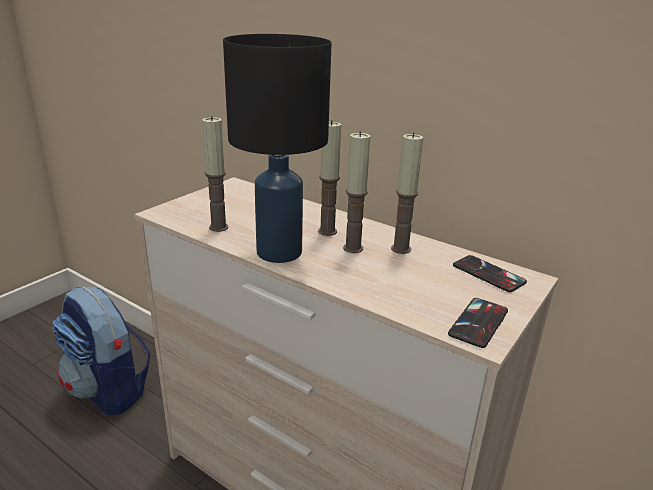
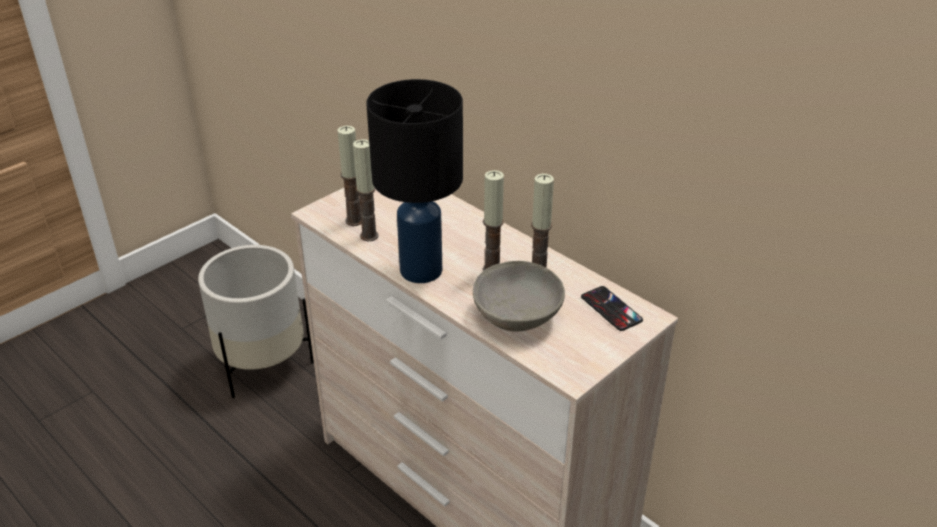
camera: 10 degrees right, 10 degrees up
(109, 390) = (263, 365): backpack -> white planter
(327, 231) = (473, 246): candle -> candle (354, 221)
(396, 285) = (518, 316): none -> grey bowl
(478, 322) = (576, 360): phone -> none

